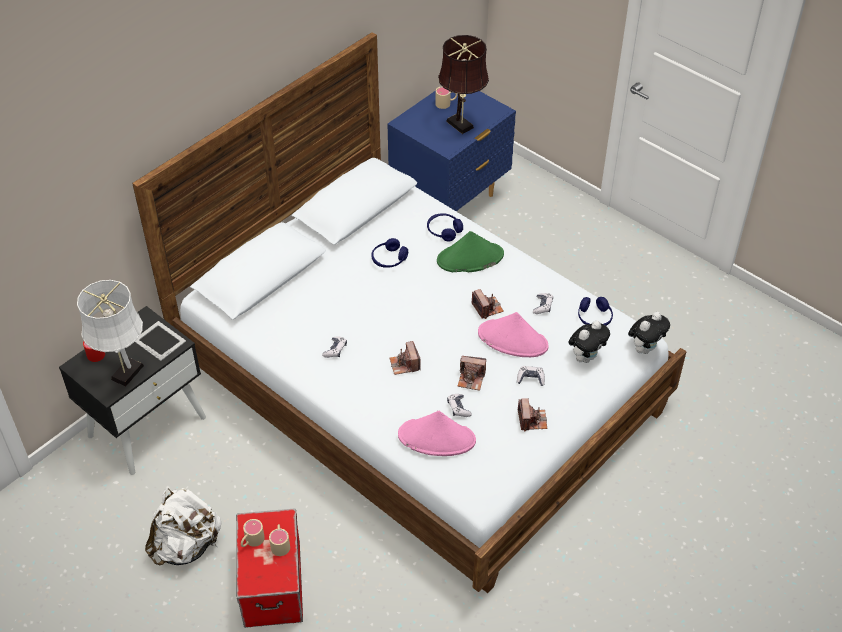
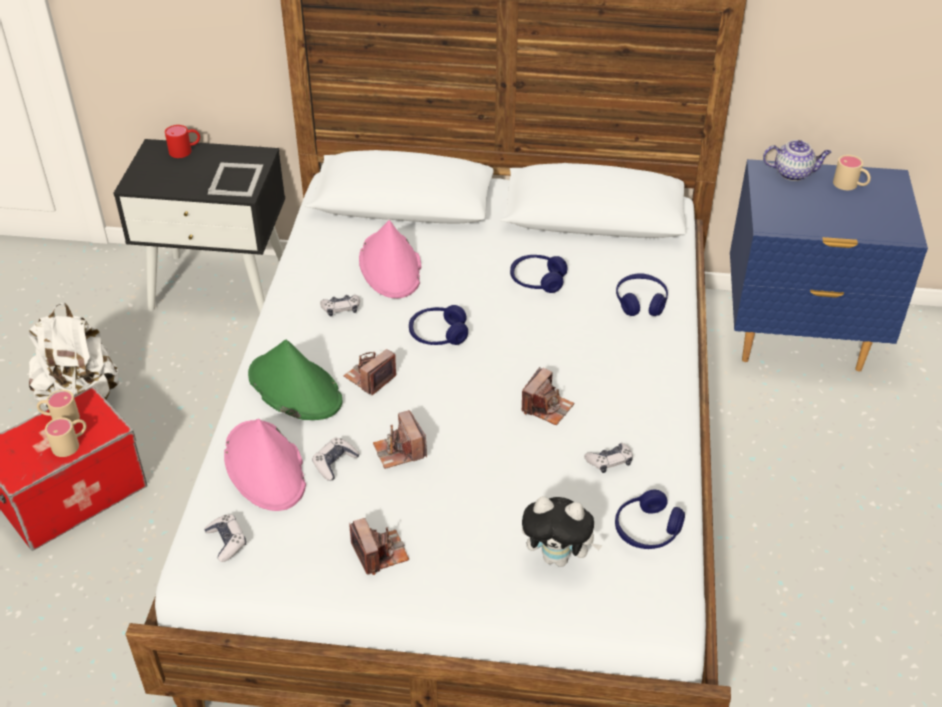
camera: 55 degrees right, 5 degrees down
(125, 375) = (168, 182): white table lamp -> none
(395, 320) = (438, 334): none -> blue headphones
(416, 115) = (793, 173): none -> teapot
(461, 126) = (828, 216): brown table lamp -> none
(470, 258) = (619, 348): green hat -> green hat (294, 388)
(513, 340) = (514, 461): pink hat -> pink hat (390, 266)
(530, 378) = (458, 514): game controller -> game controller (227, 541)
(532, 420) = (380, 553): camera -> camera turned 75 degrees counterclockwise
(645, 348) = (650, 624): plush toy -> none

